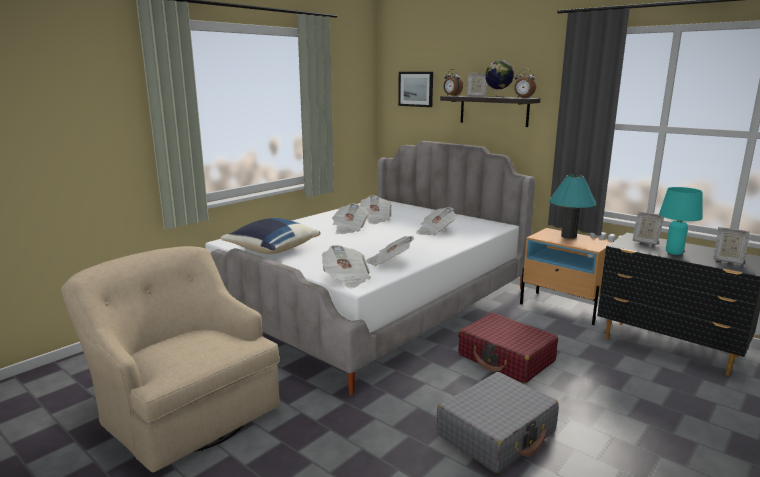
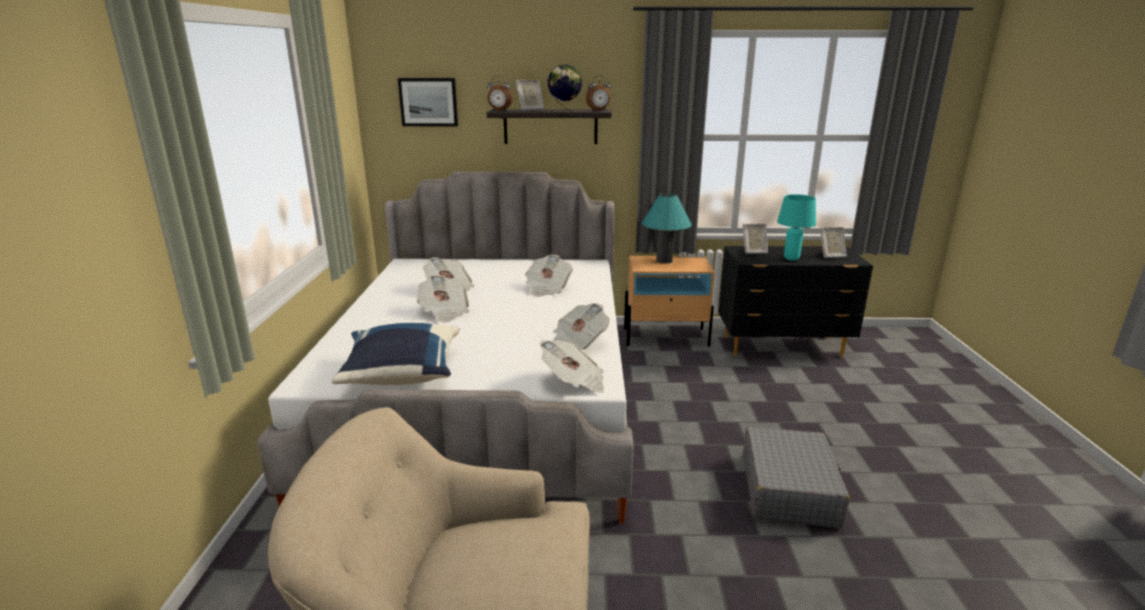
camera: 40 degrees left, 5 degrees up
(506, 358) = (694, 409): red suitcase -> none

